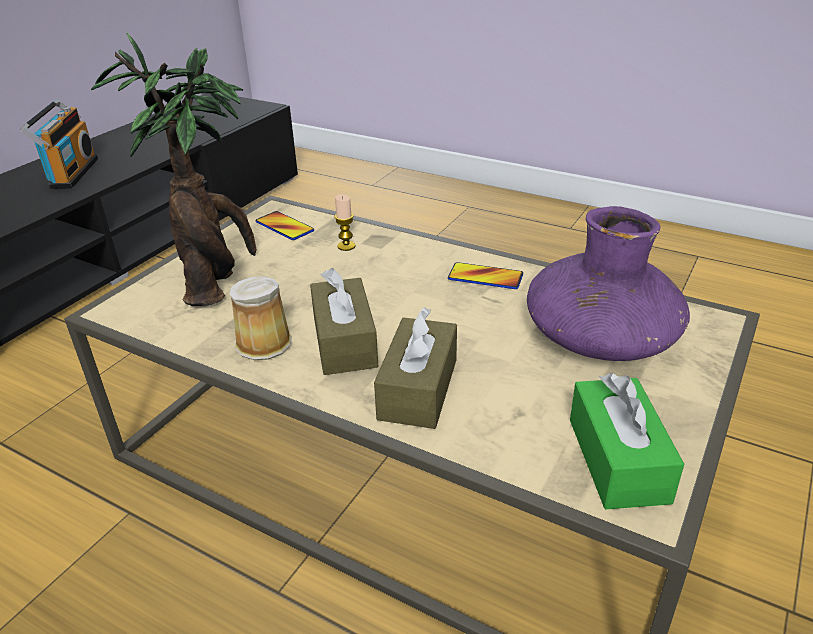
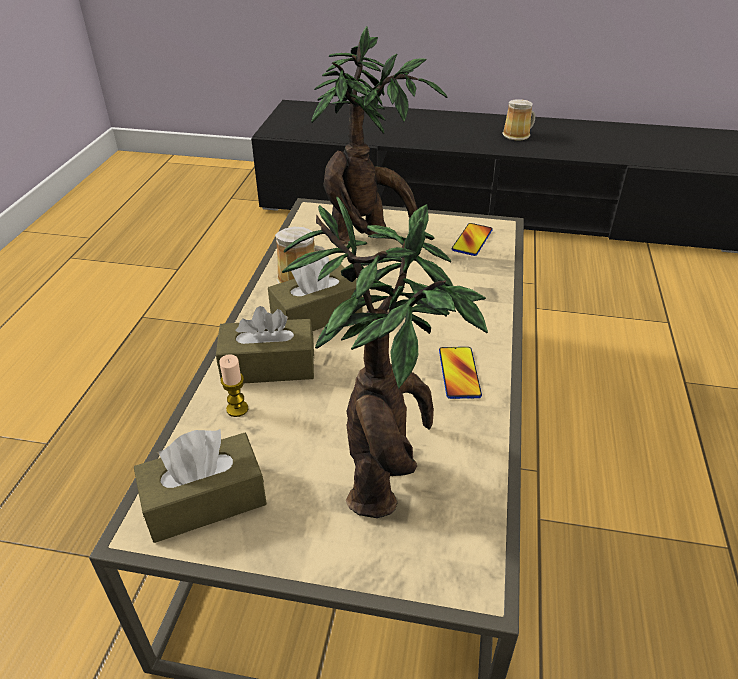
camera: 70 degrees right, 5 degrees up
(71, 173) = (517, 135): radio -> mug
(346, 246) = (461, 279): candle -> candle (237, 409)
(600, 339) = (385, 473): purple vase -> potted plant
(617, 459) = (205, 501): green tissue box -> brown tissue box

